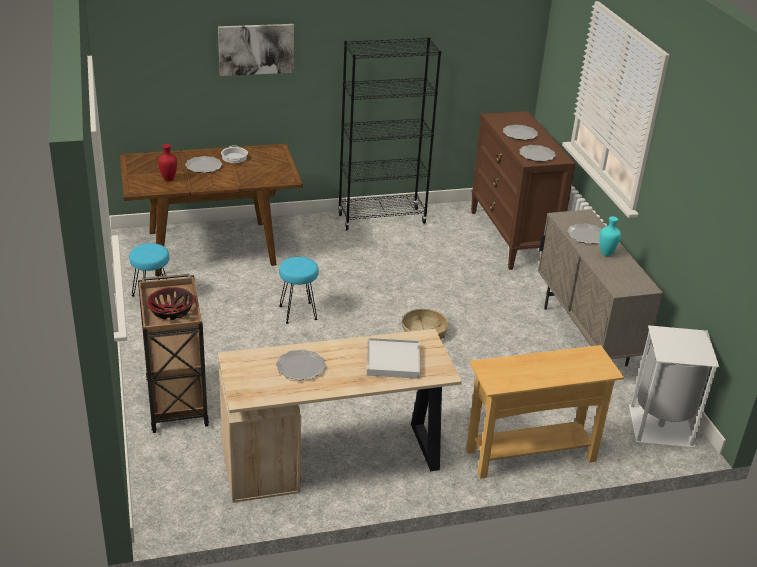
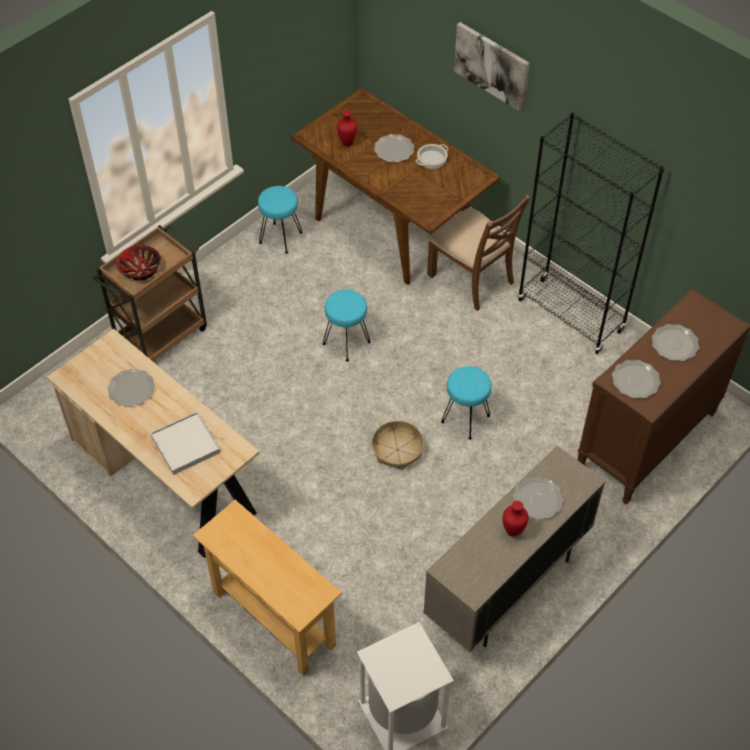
camera: 60 degrees right, 20 degrees up
(304, 239) = (472, 278): none -> brown chair
(426, 293) = (466, 419): none -> turquoise stool
(607, 254) = (513, 532): turquoise vase -> red vase

